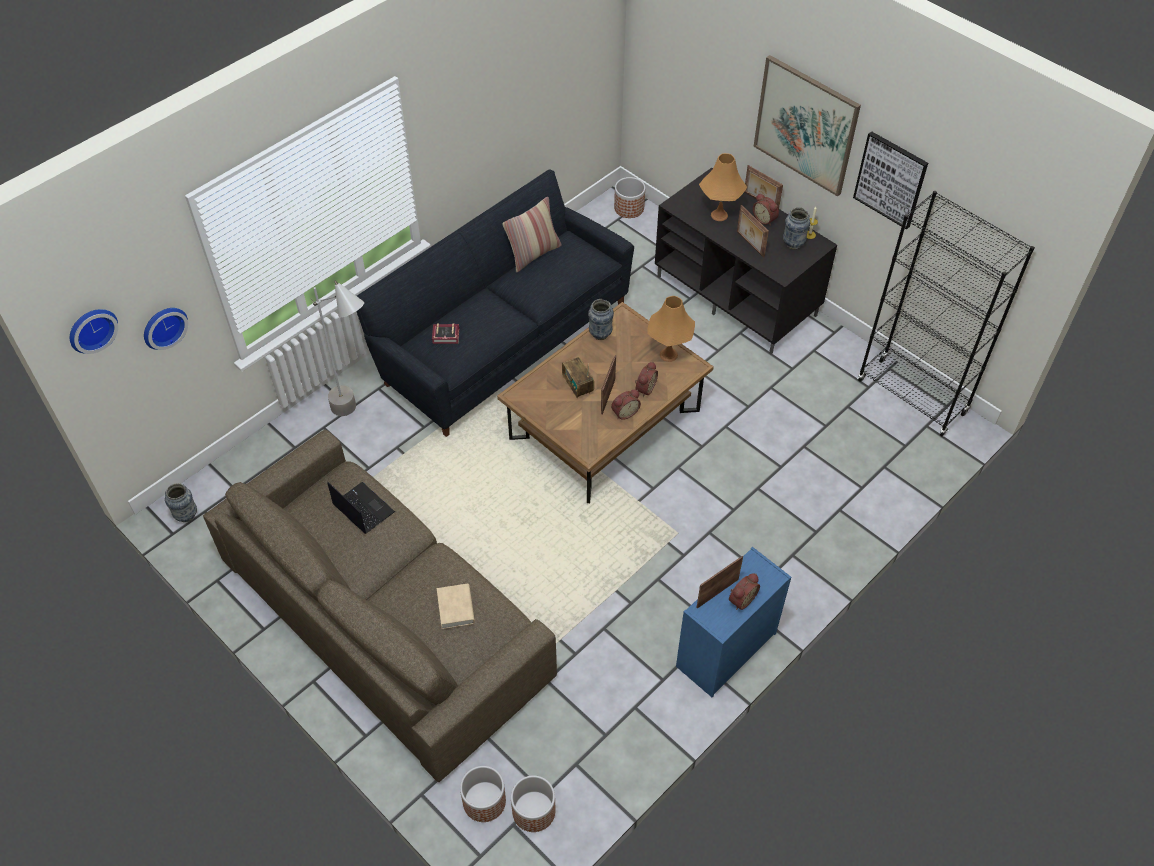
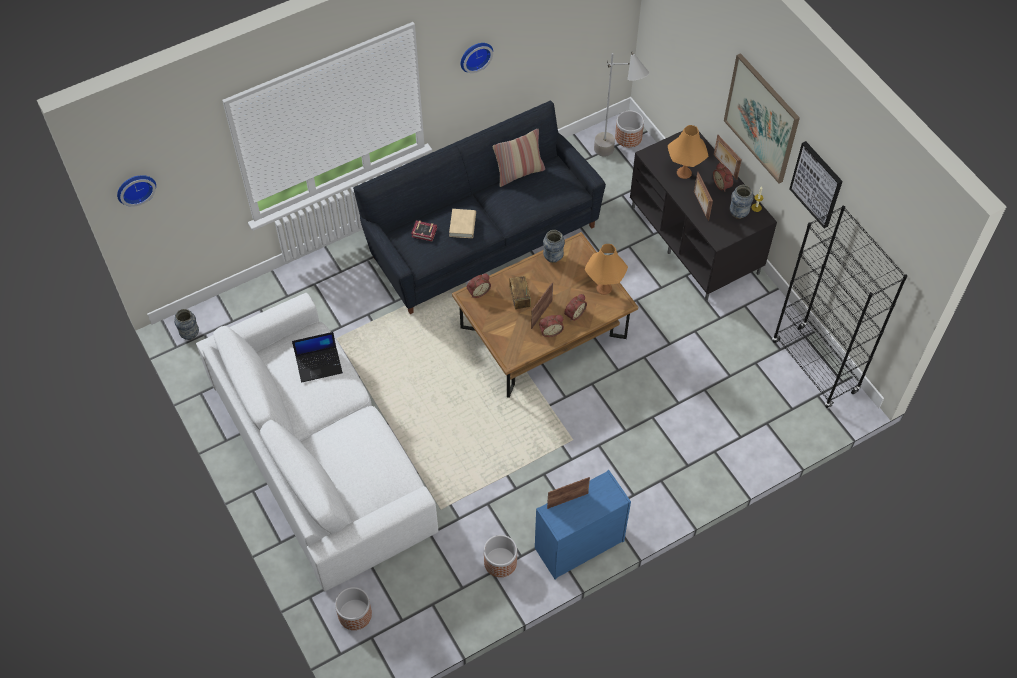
camera: 15 degrees right, 5 degrees up
(163, 326) = (192, 191): wall clock -> wall clock (475, 55)
(358, 416) = (345, 280): grey floor lamp -> grey floor lamp (614, 159)
(362, 508) = (319, 364): laptop -> laptop turned 105 degrees clockwise
(386, 616) = (321, 453): brown sofa -> white sofa
(456, 608) = (368, 462): beige book -> beige book (462, 225)
(533, 811) = (389, 631): planter -> planter (500, 562)
(741, 599) = (584, 509): alarm clock -> alarm clock (478, 291)

